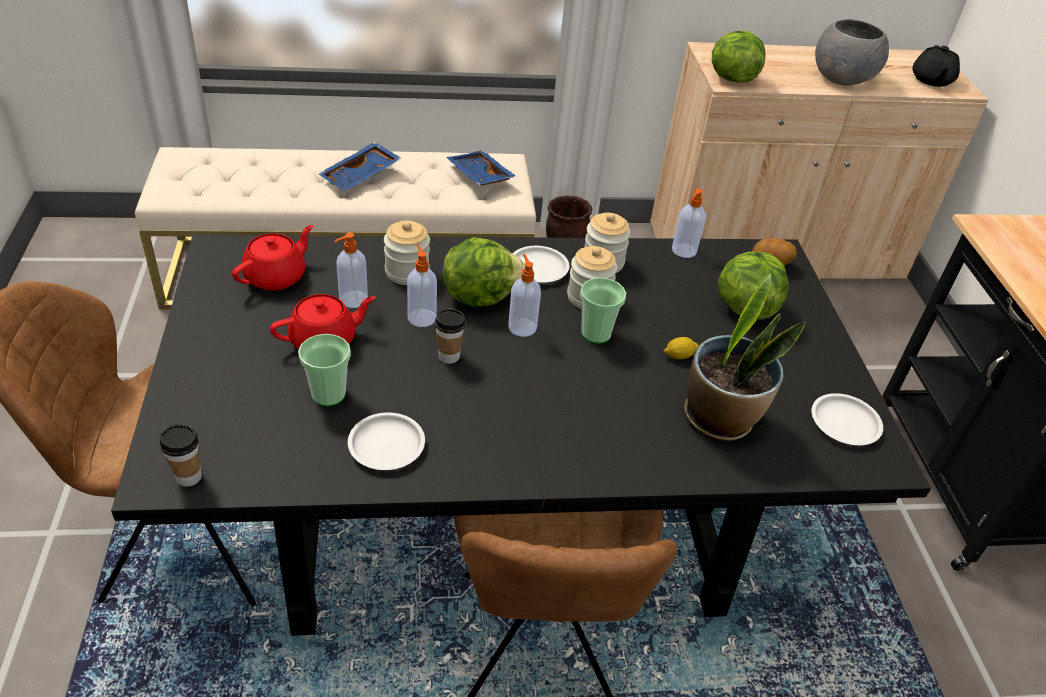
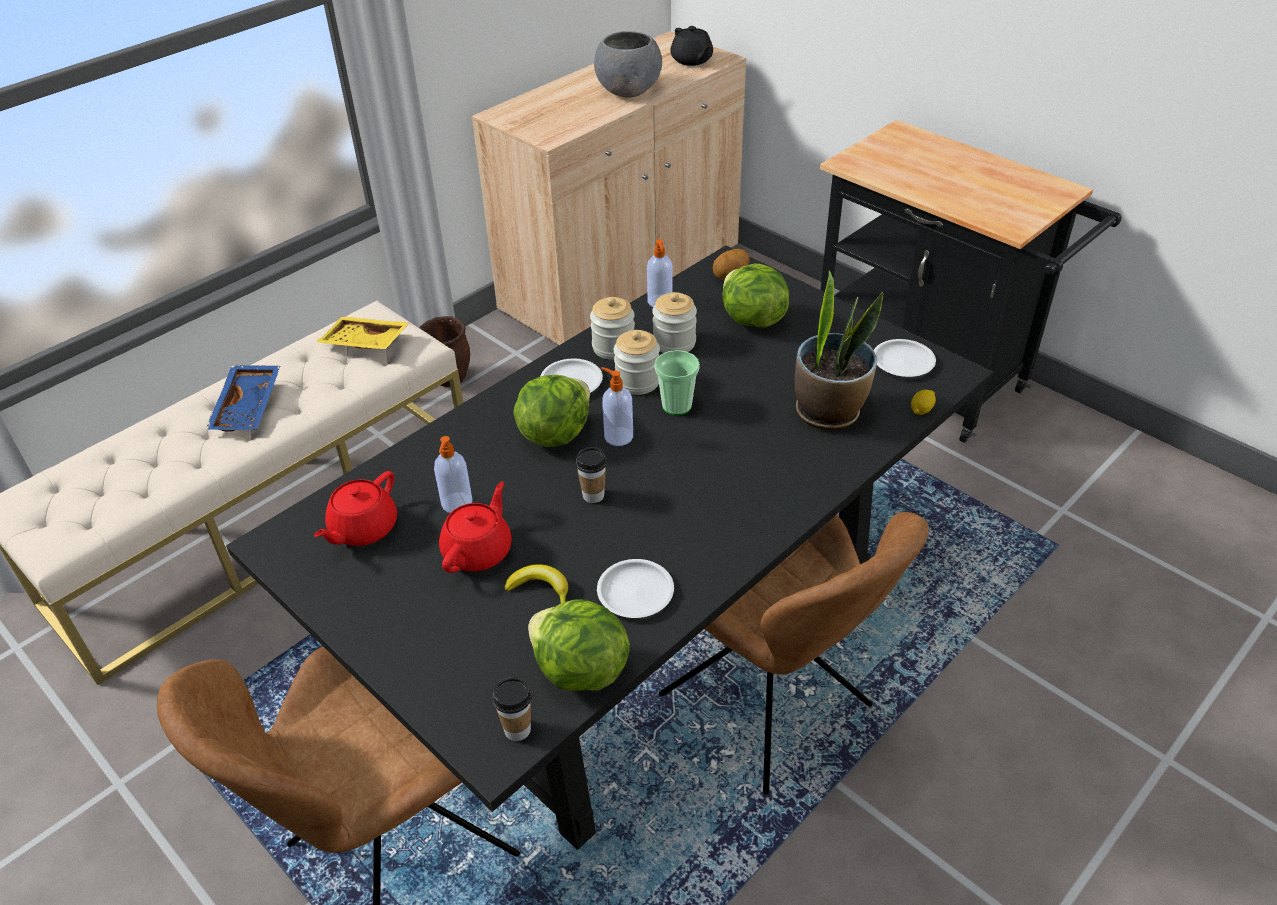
camera: 35 degrees left, 0 degrees up
(276, 277) = (362, 529): red teapot -> red teapot turned 150 degrees counterclockwise
(328, 394) = (540, 589): cup -> banana
(407, 272) = (471, 452): jar -> jar (674, 343)
(421, 317) = (532, 480): soap dispenser -> none
(478, 176) = (364, 343): blue tray -> yellow tray
(679, 356) = (751, 384): lemon -> lemon (921, 410)
(731, 78) = (547, 132): lettuce -> lettuce (580, 671)

